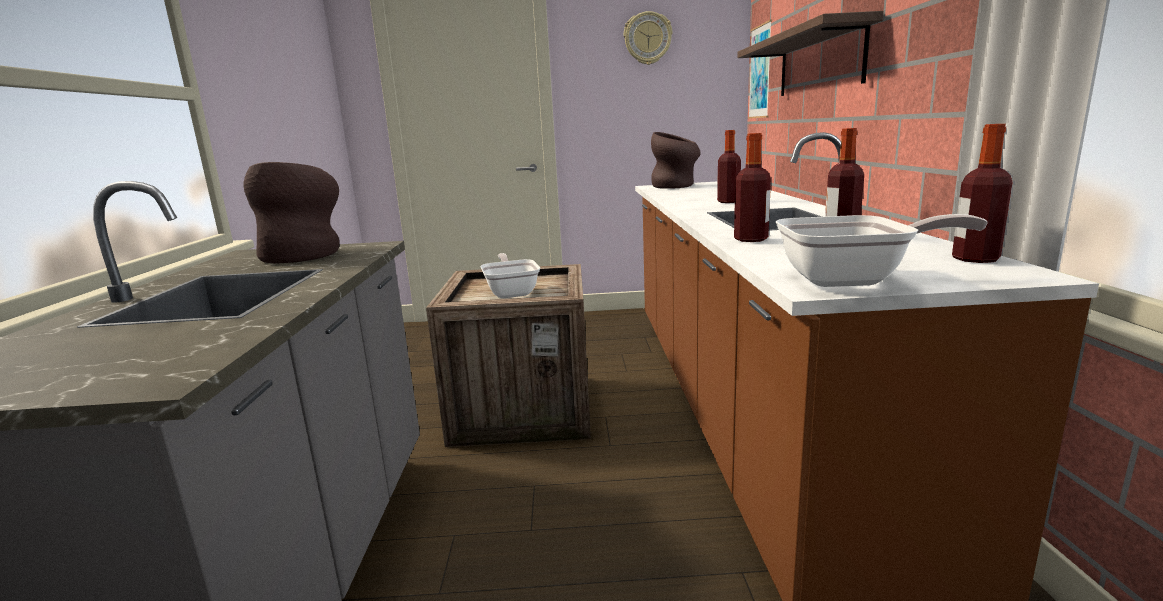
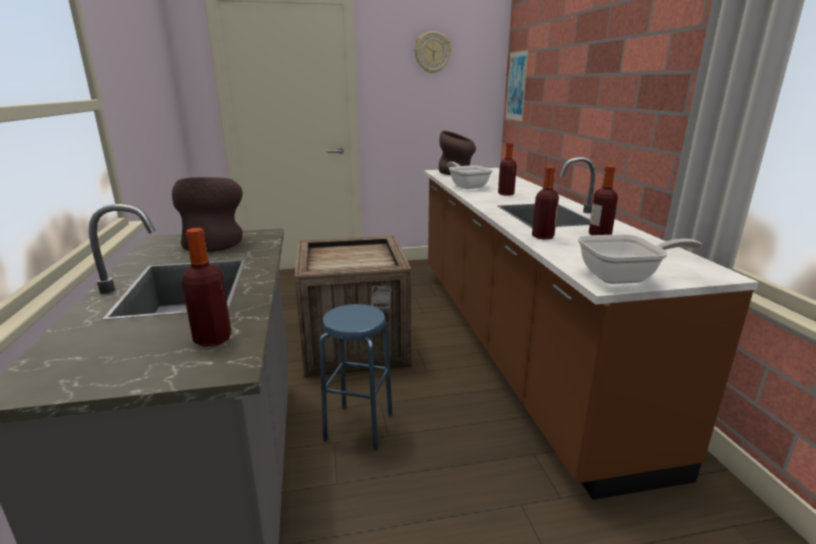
camera: 10 degrees left, 5 degrees up
(494, 515) = (358, 426): none -> blue stool
(511, 292) = (351, 260): frying pan -> frying pan (467, 186)
(819, 62) = (567, 92): shelf -> none
(975, 259) = (687, 259): bottle -> bottle (213, 339)

